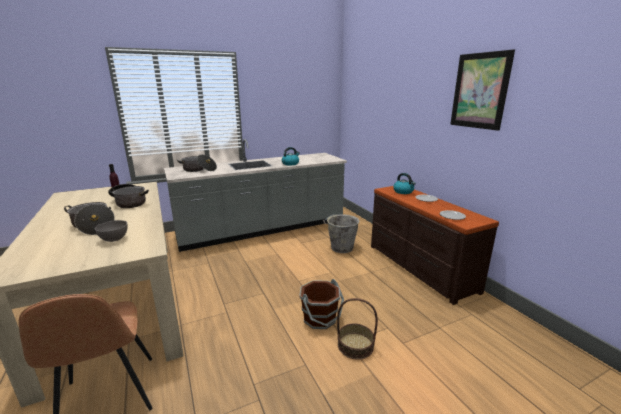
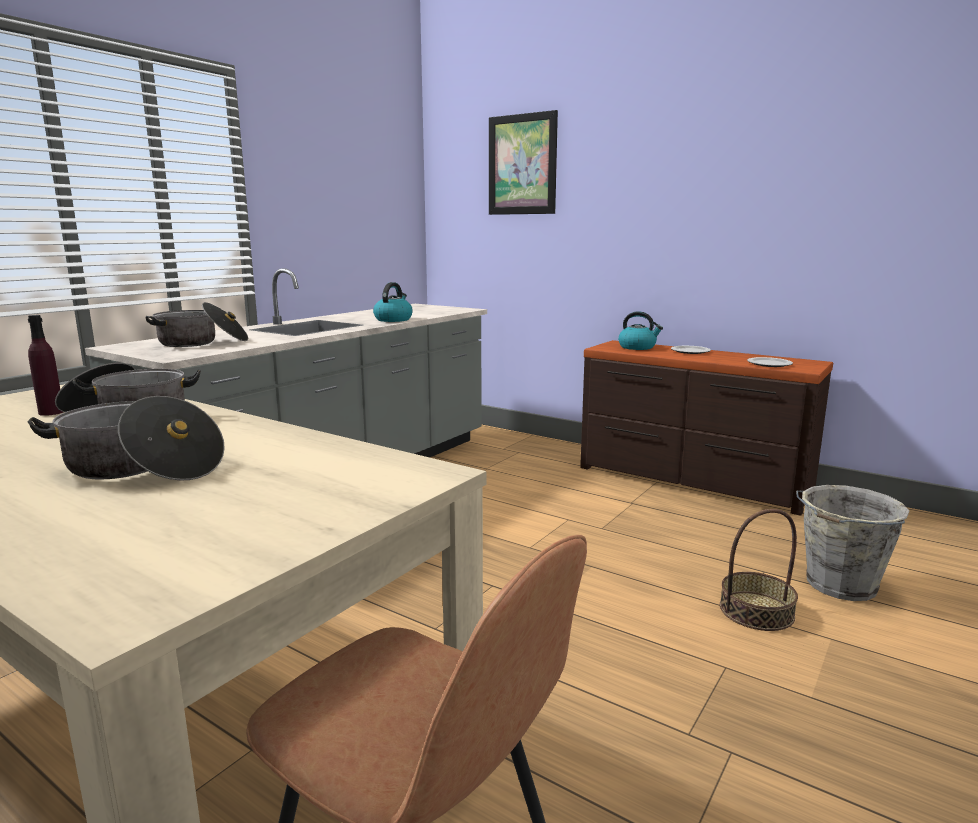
camera: 30 degrees left, 5 degrees down
(114, 239) = (279, 475): grey bowl -> none
(320, 318) = (650, 592): brown bucket -> none
(341, 248) = (533, 480): grey bucket -> grey bucket (839, 585)
(479, 91) = (769, 155): picture -> picture (522, 165)

